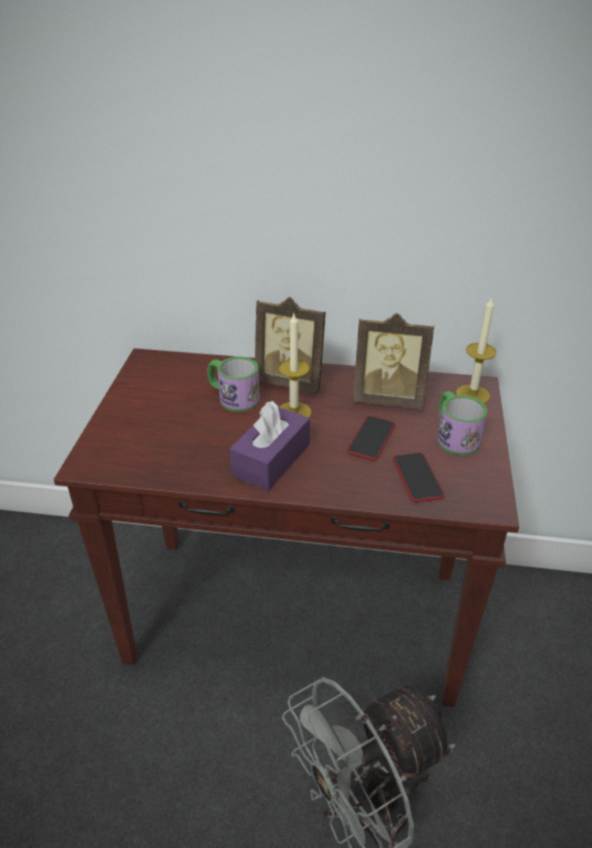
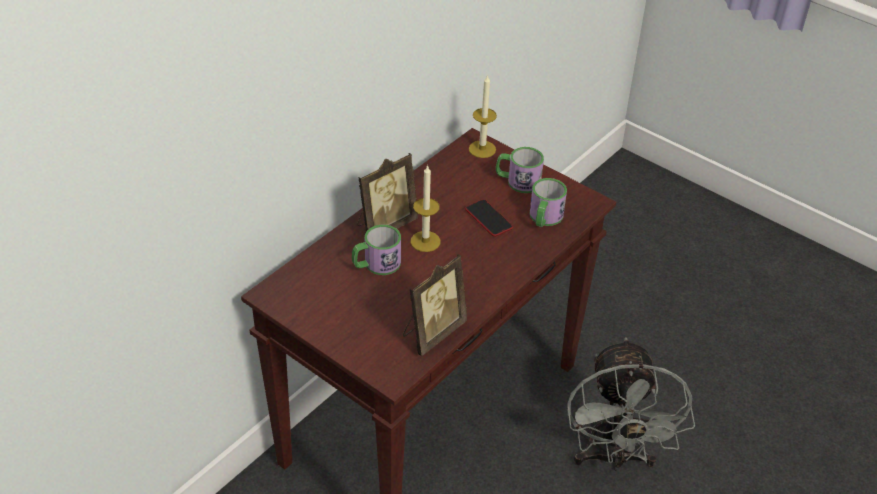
camera: 60 degrees left, 5 degrees up
(271, 460) = (470, 276): purple tissue box -> none
(388, 399) = (452, 188): picture frame -> picture frame (432, 332)
(417, 478) = (544, 218): phone -> mug

